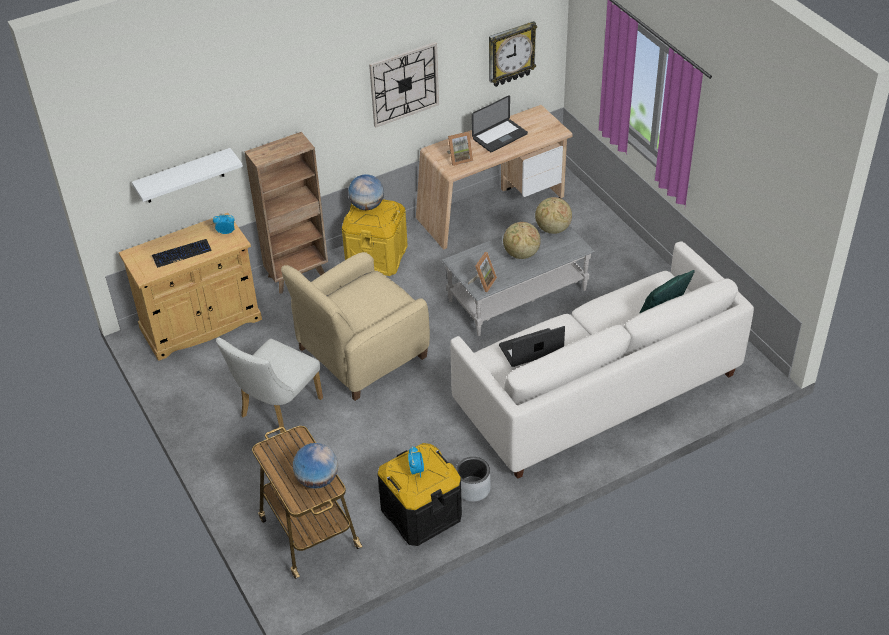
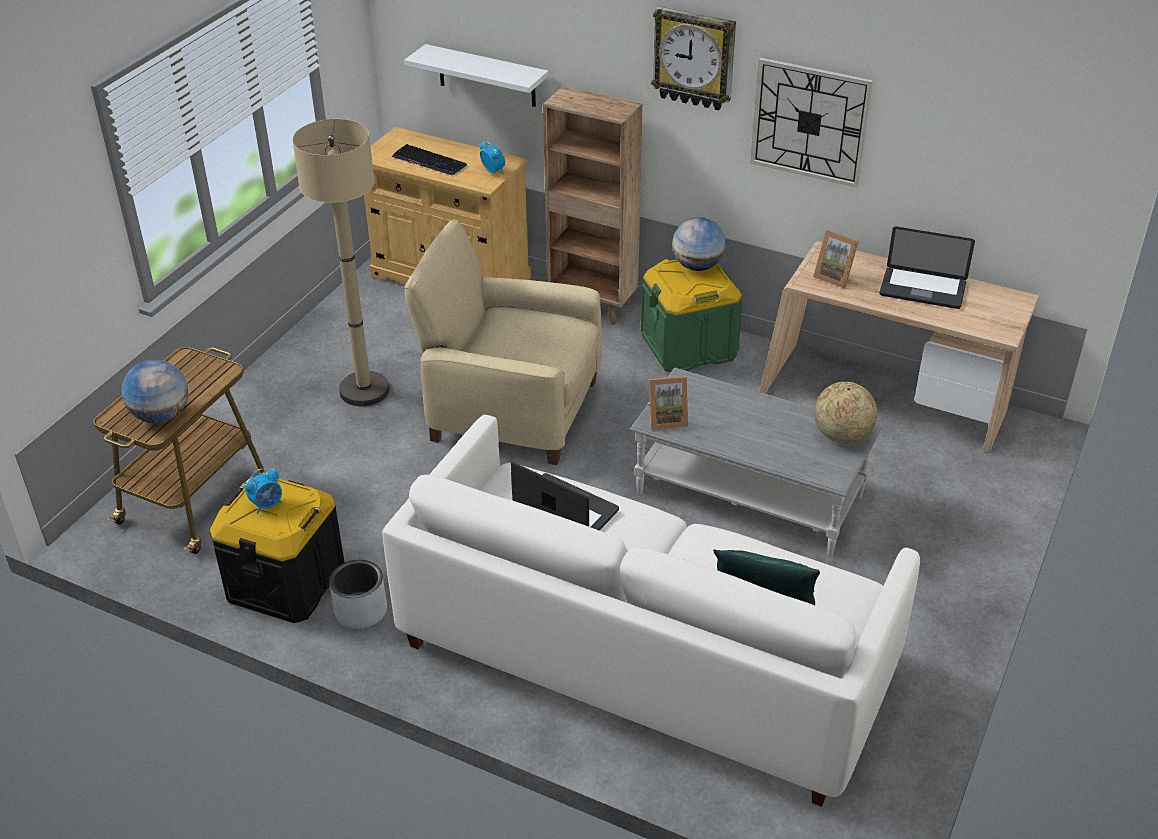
camera: 55 degrees right, 5 degrees down
(277, 411) = (364, 390): white chair -> beige floor lamp
(376, 256) = (689, 346): yellow storage box -> green storage box
(510, 54) = (1003, 175): wall clock -> wall clock (694, 58)
(521, 254) = (758, 429): globe -> none

